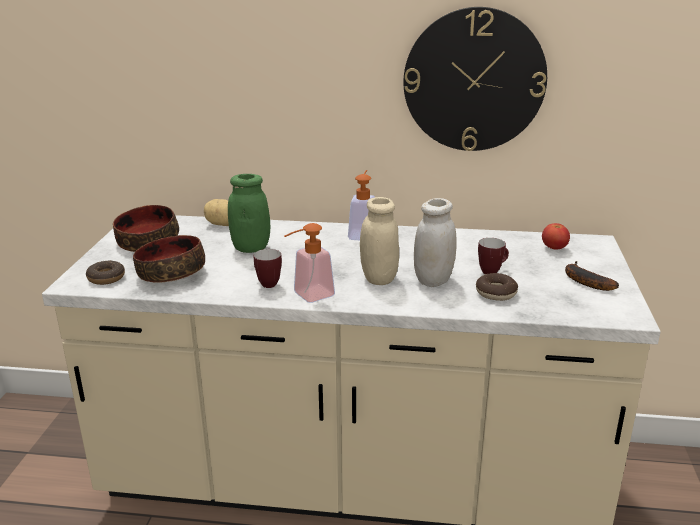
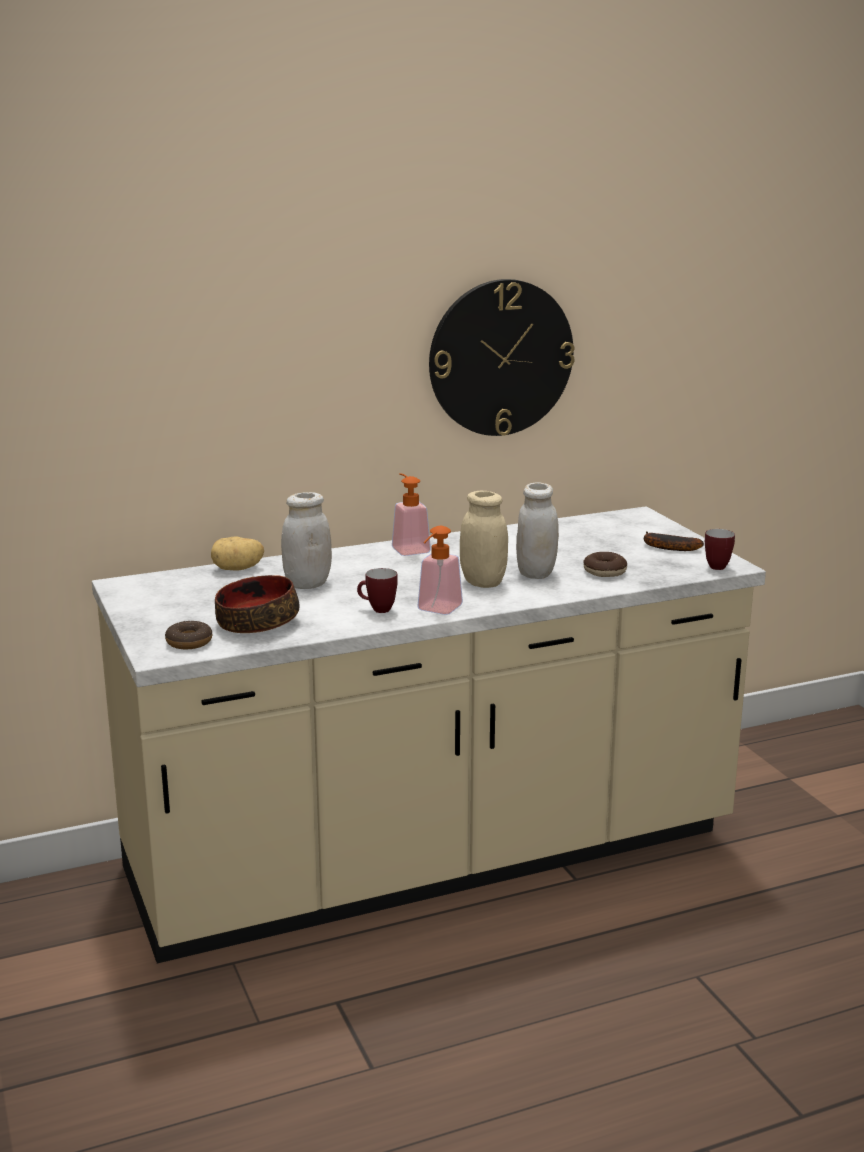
camera: 30 degrees left, 5 degrees down
(147, 241) = (173, 602): bowl -> none
(251, 248) = (307, 584): green jar -> white jar
(492, 271) = (579, 556): mug -> mug (718, 566)
(554, 248) = (609, 526): tomato -> none

